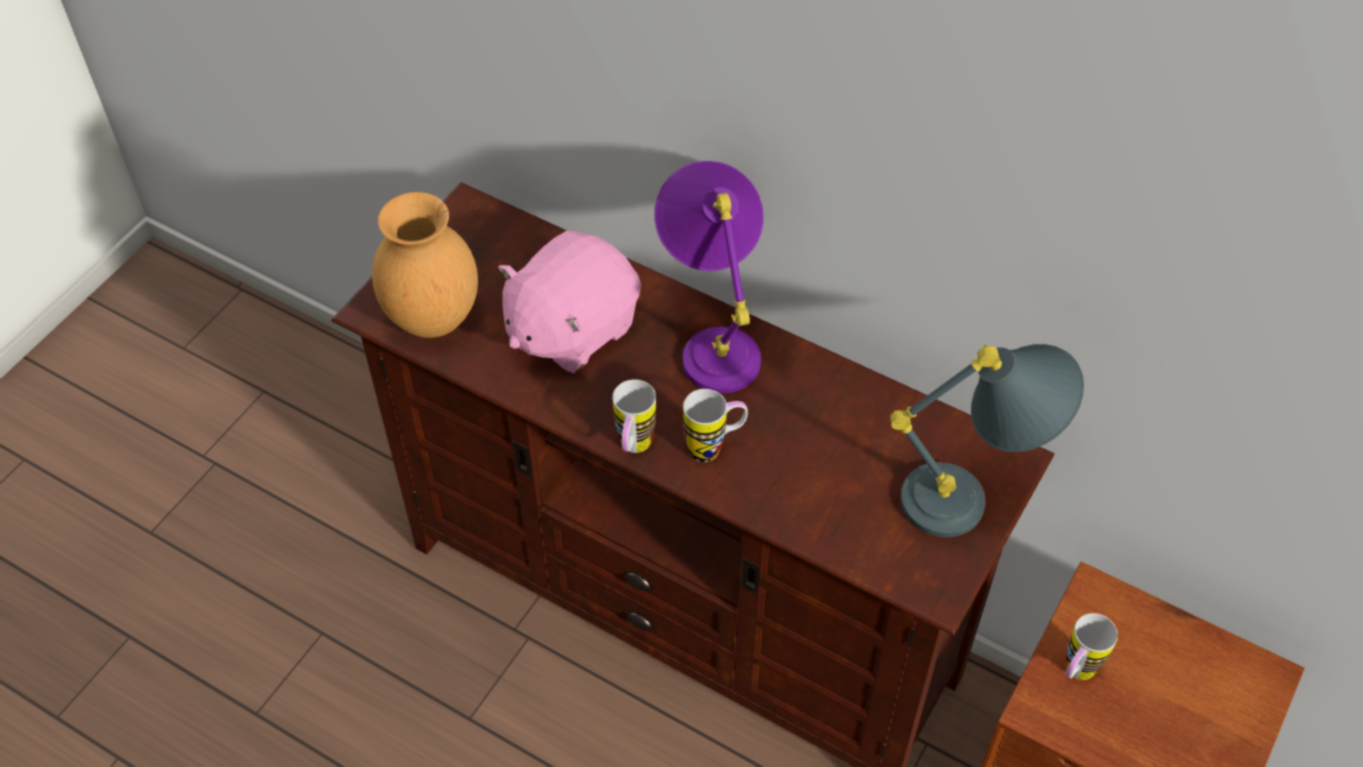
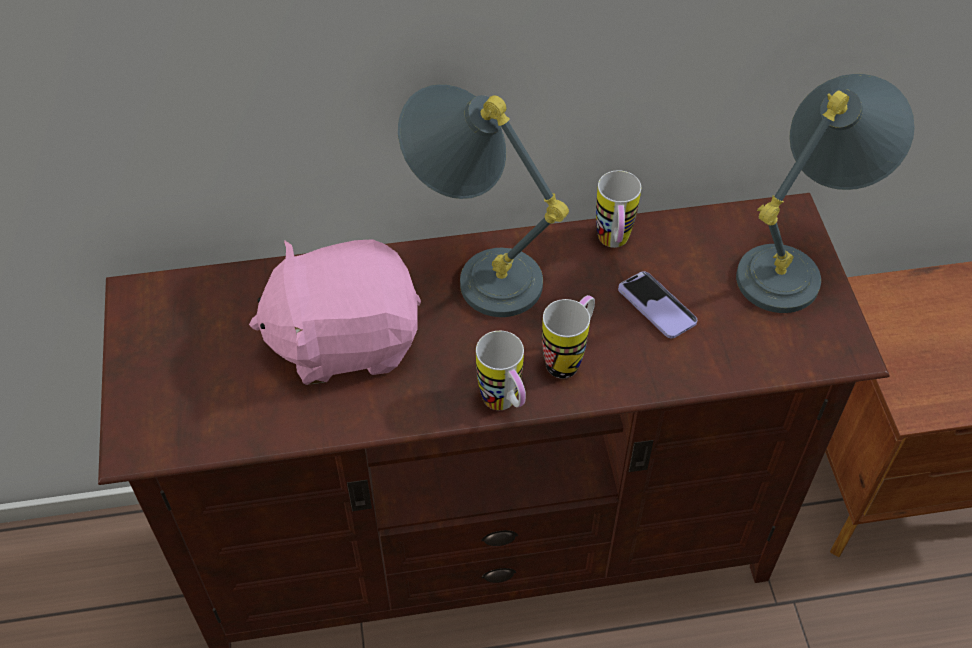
camera: 40 degrees left, 0 degrees up
(432, 318) = (204, 415): brown vase -> none
(571, 328) = (344, 340): pink plush toy -> pink plush toy turned 75 degrees clockwise
(714, 339) = (475, 270): purple table lamp -> grey table lamp
(822, 456) = (656, 306): none -> phone
(1075, 674) = (911, 362): mug -> mug (613, 244)

